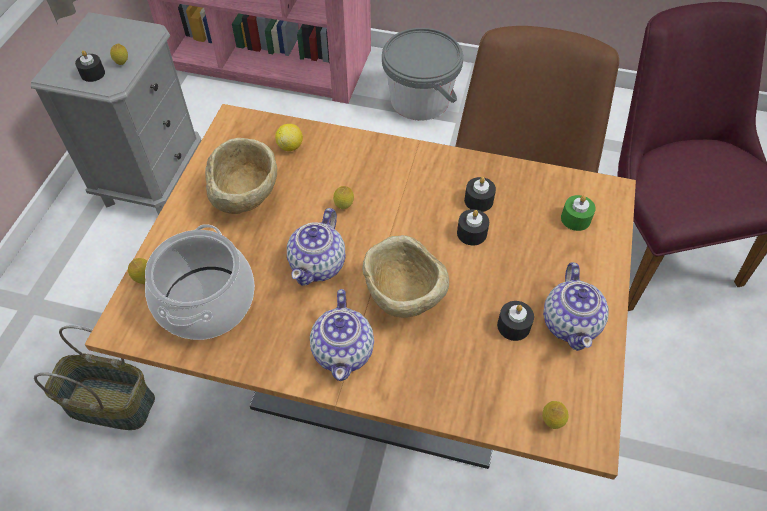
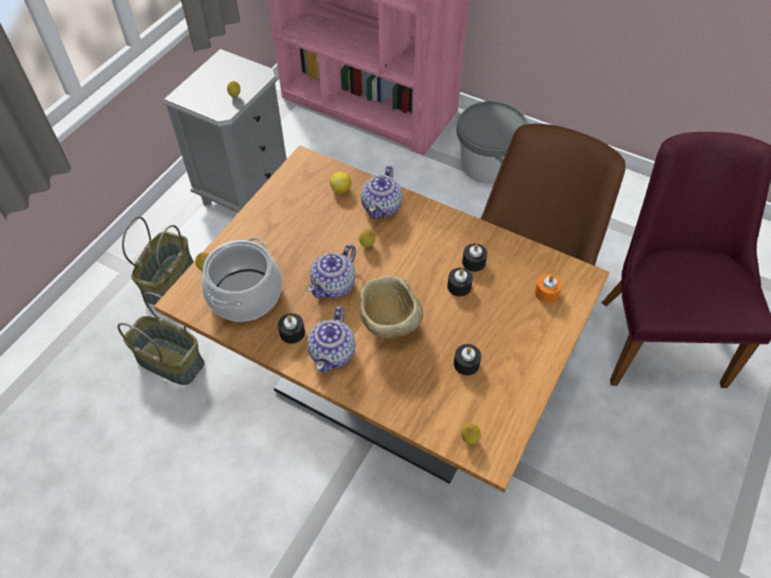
camera: 15 degrees right, 0 degrees up
(84, 304) = (168, 280): none -> basket
(93, 74) = (211, 101): black candle -> black candle (292, 332)
(247, 199) = (296, 224): beige bowl -> none
(571, 323) = (512, 371): teapot -> teapot (382, 206)
(575, 219) = (546, 293): green candle -> orange candle

